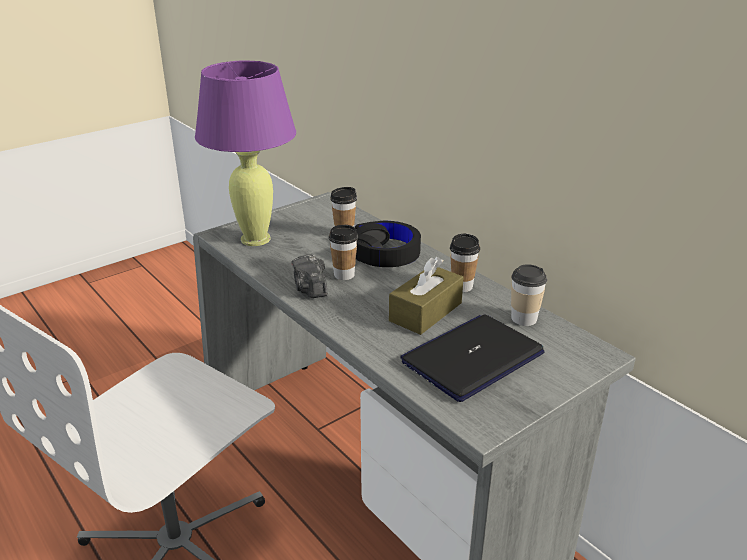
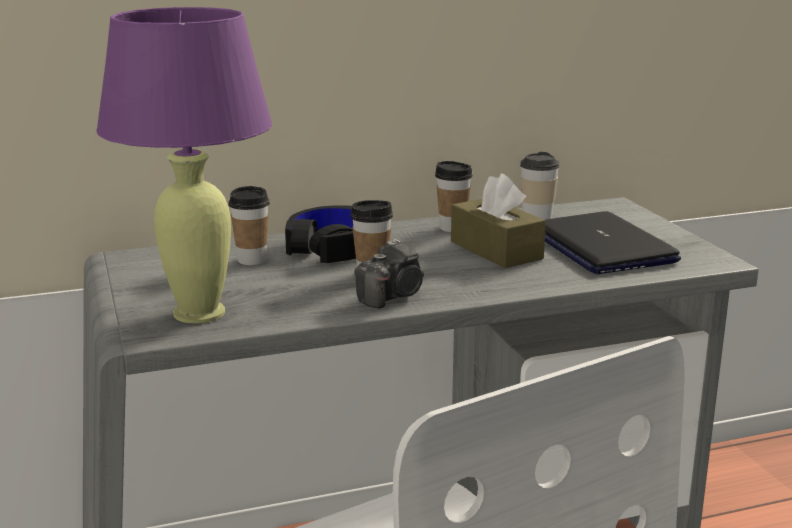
camera: 70 degrees left, 10 degrees down
(310, 289) = (392, 296): camera -> camera turned 45 degrees counterclockwise

